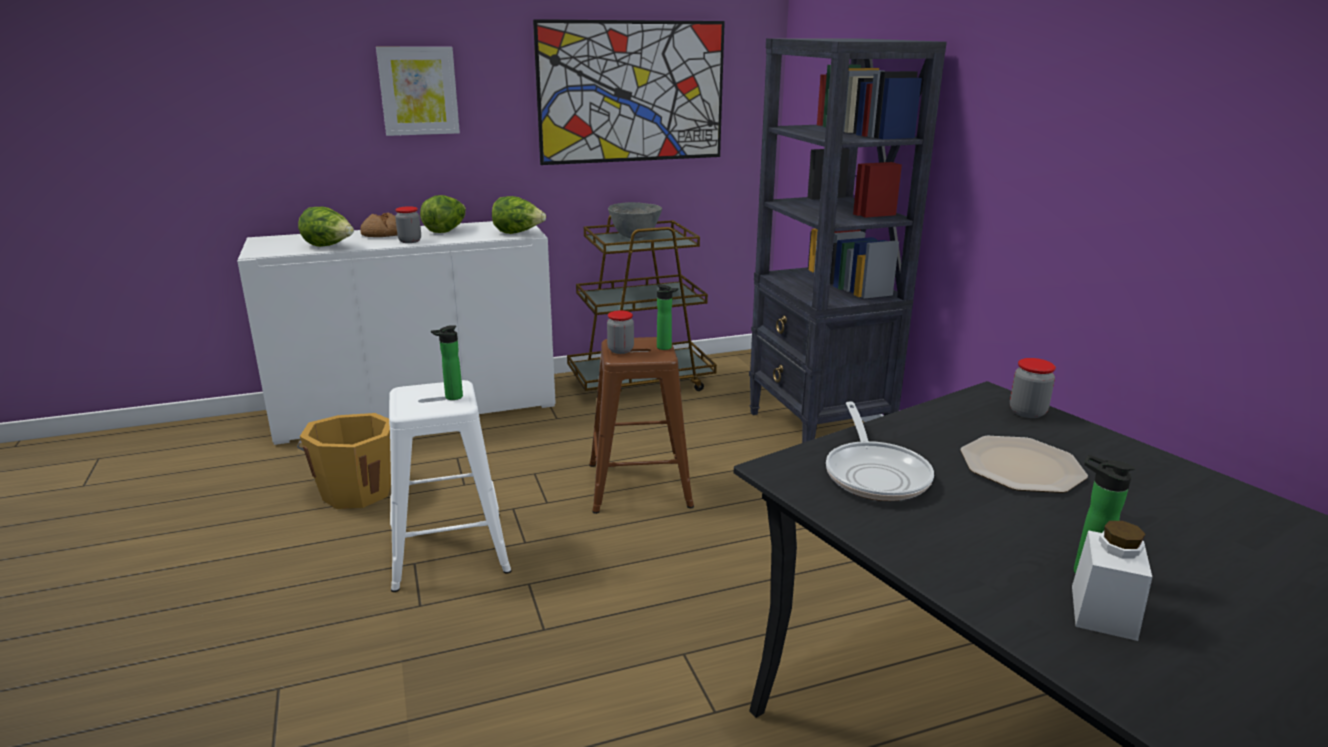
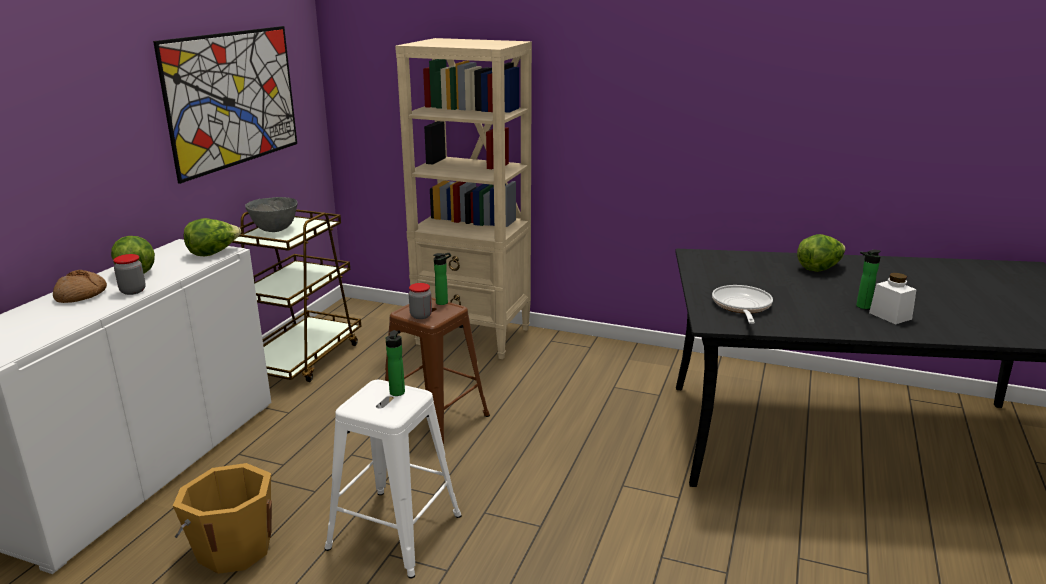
camera: 50 degrees left, 0 degrees up
(329, 246) = (61, 323): lettuce -> lettuce (819, 268)
(418, 91) = (66, 131): picture -> none
(817, 431) = (474, 336): black bookcase -> beige bookcase
(875, 474) = (741, 307): frying pan -> frying pan turned 120 degrees counterclockwise
(1022, 467) = (769, 279): plate -> none
(1027, 412) = (720, 256): jar -> none

